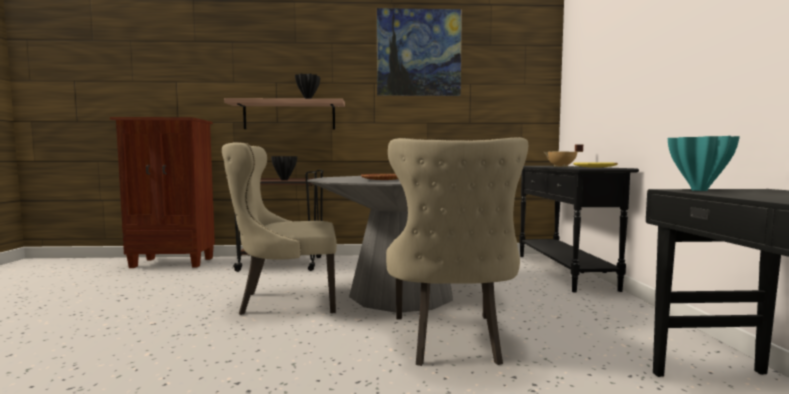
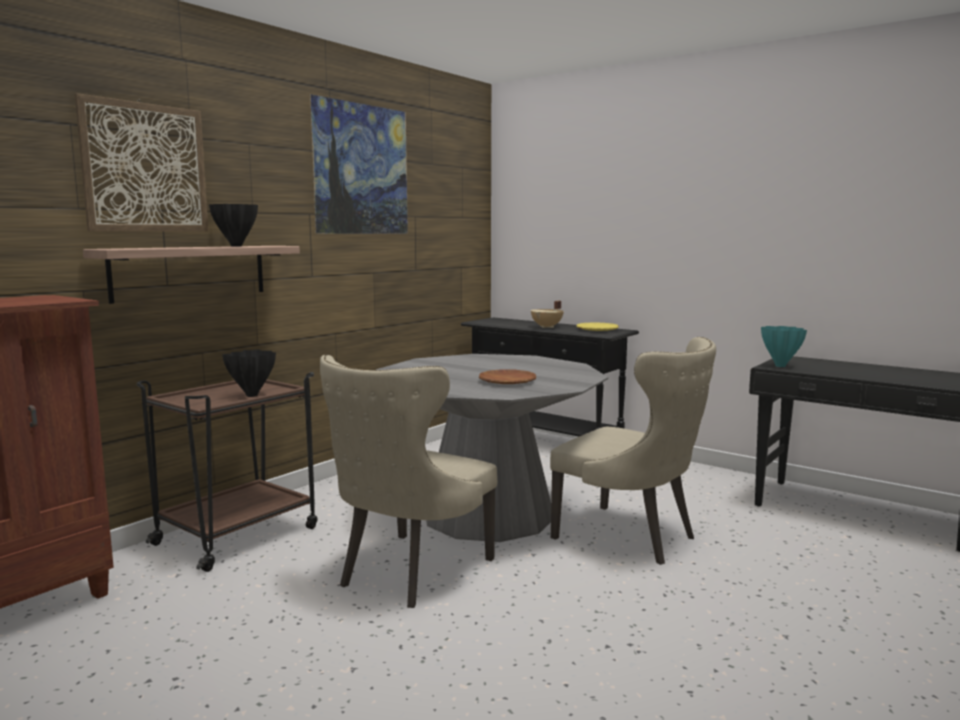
camera: 50 degrees left, 5 degrees up
(267, 59) = (145, 166): none -> picture

